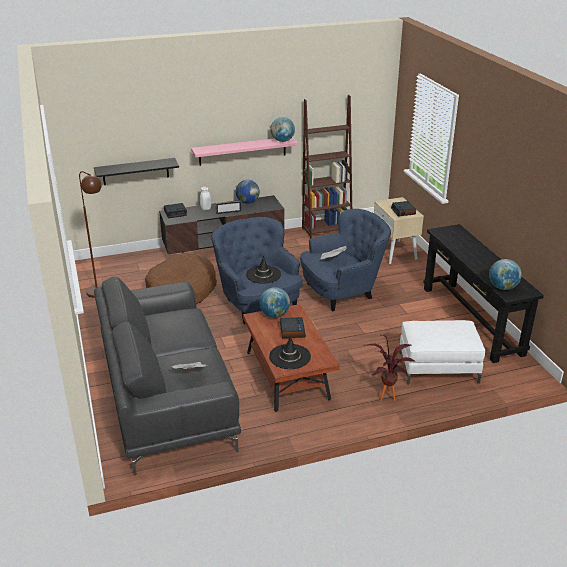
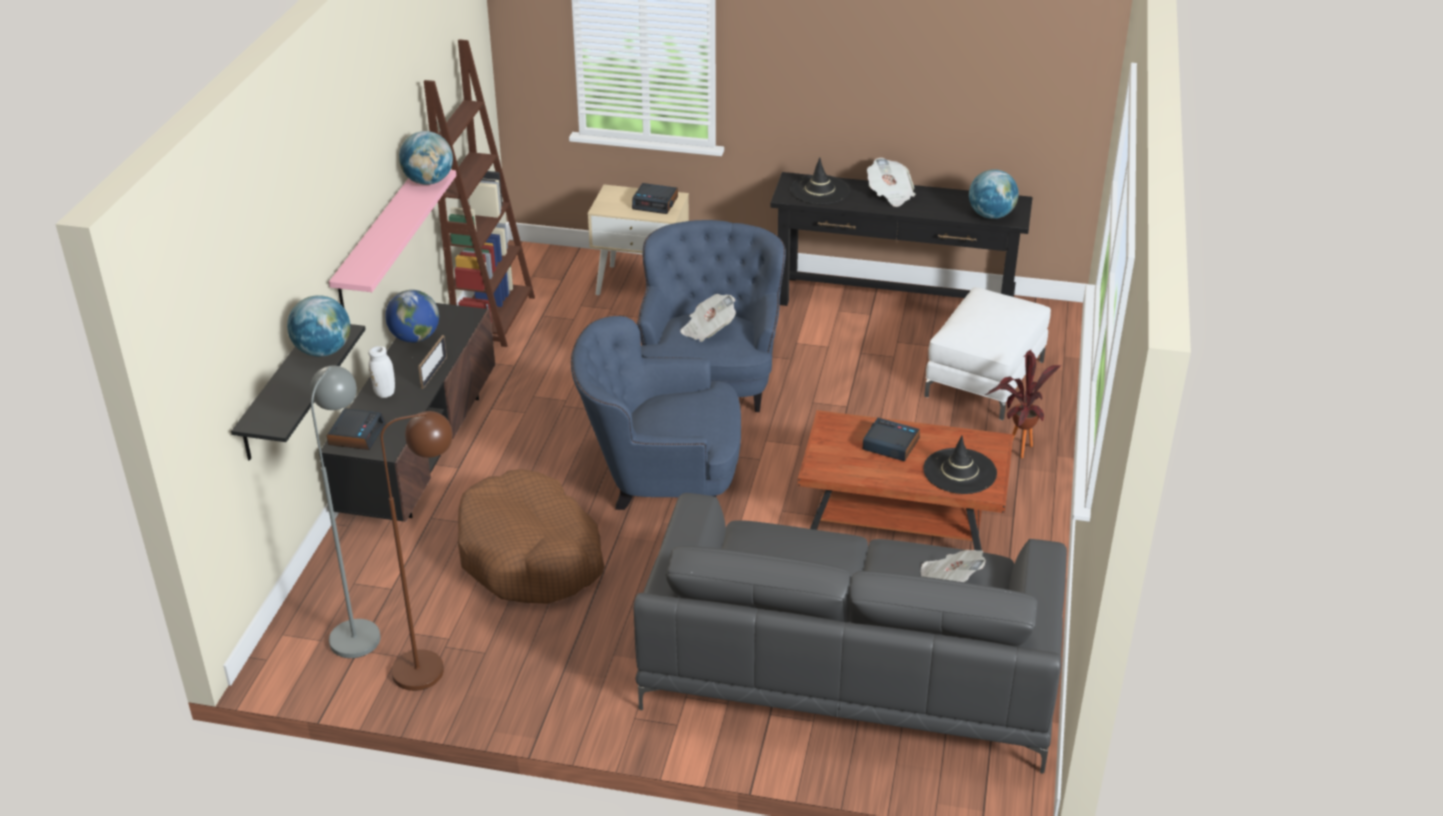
camera: 60 degrees left, 5 degrees up
(112, 273) = (361, 630): none -> grey floor lamp
(263, 274) = (691, 414): black hat -> black hat (820, 190)
(274, 315) = (829, 446): globe -> globe (323, 351)
(480, 255) = (890, 194): none -> newspaper

